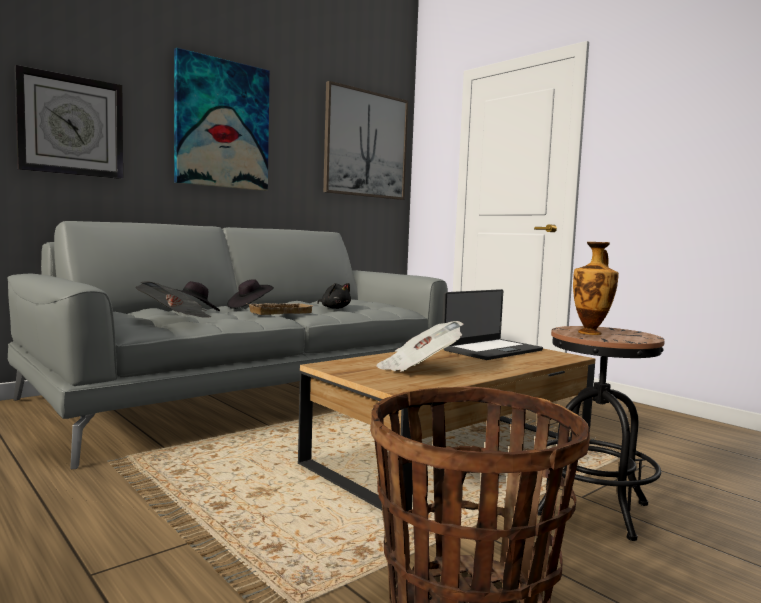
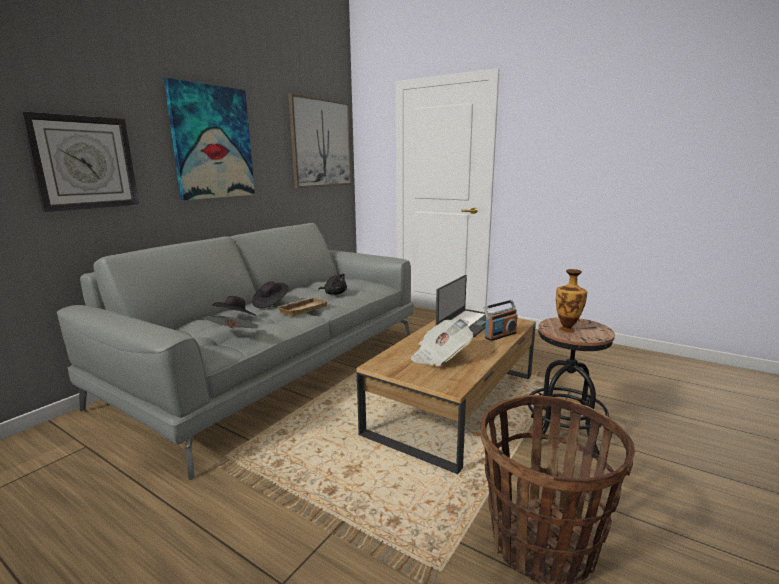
camera: 15 degrees left, 10 degrees up
(526, 362) = (500, 335): none -> radio

